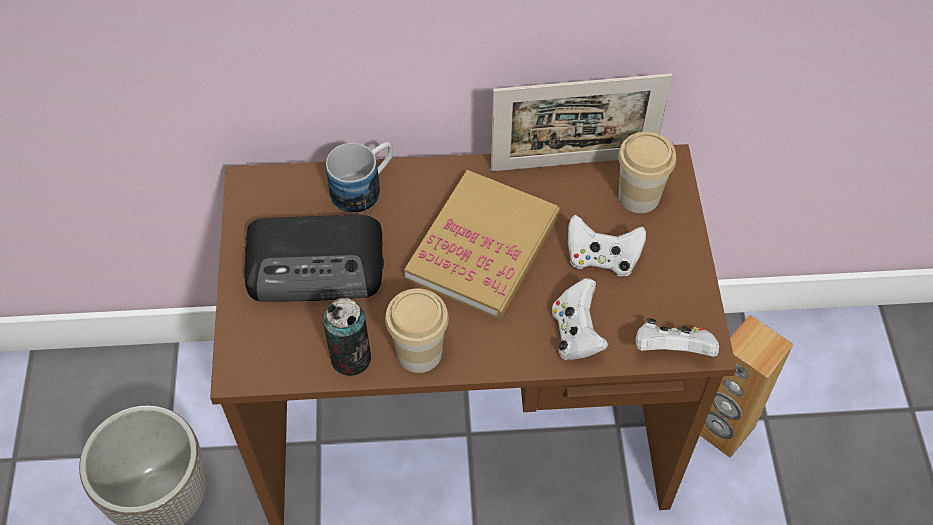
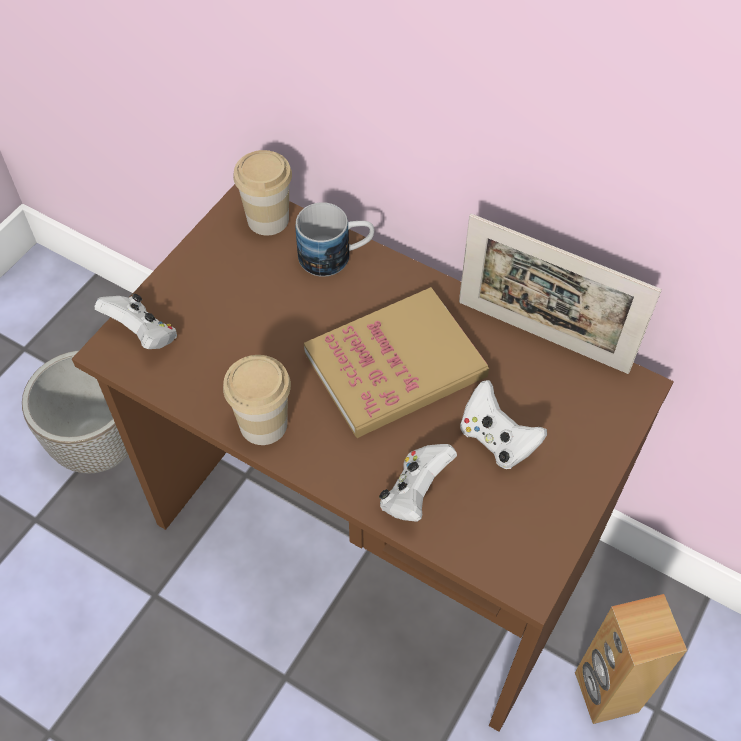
camera: 35 degrees right, 0 degrees up
(317, 265) = (243, 299): radio -> none
(351, 358) = (204, 394): can -> none
(639, 196) = (581, 402): cup -> cup (268, 219)
(671, 351) = (492, 566): white game controller -> white game controller (143, 335)

